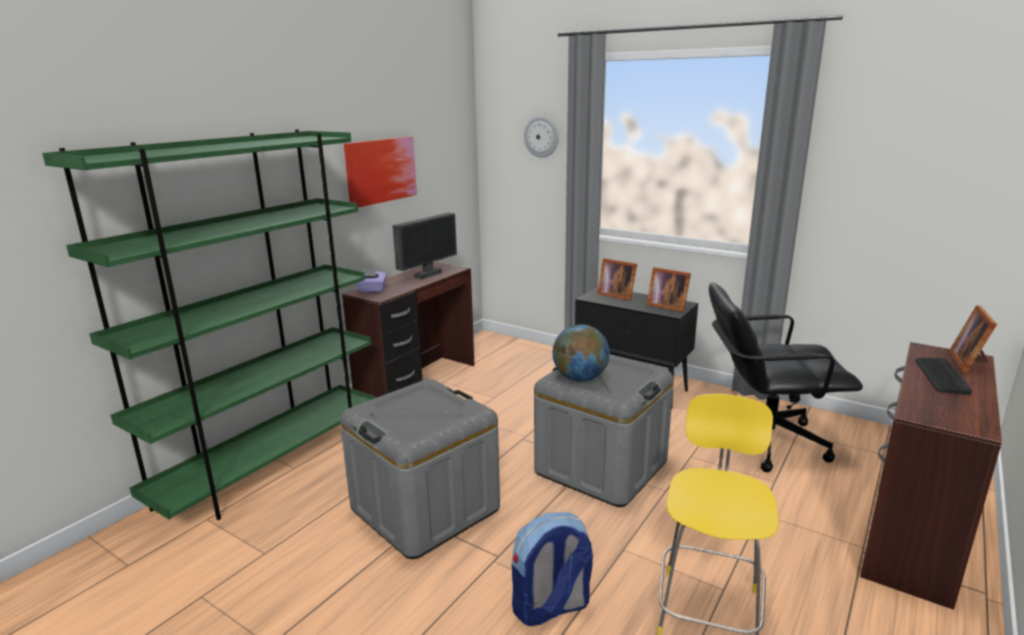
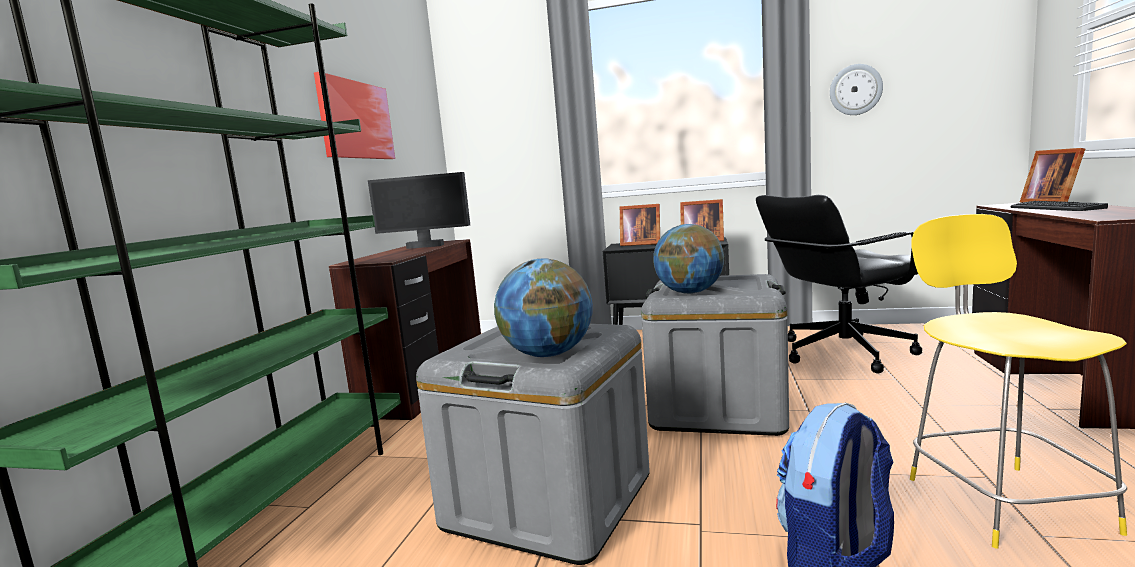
camera: 20 degrees left, 10 degrees down
(371, 290) = (367, 259): purple tissue box -> none
(414, 425) = (547, 354): none -> globe
(427, 275) = (425, 246): monitor -> monitor turned 75 degrees clockwise
(541, 136) = (519, 100): wall clock -> wall clock (855, 90)

